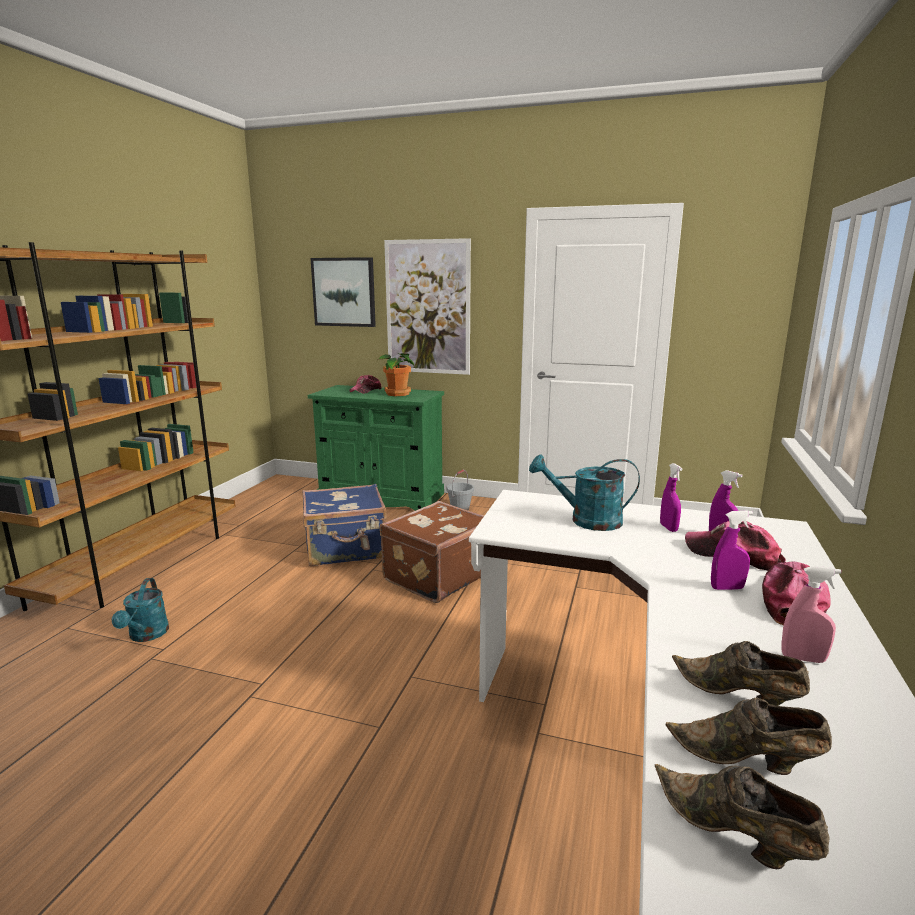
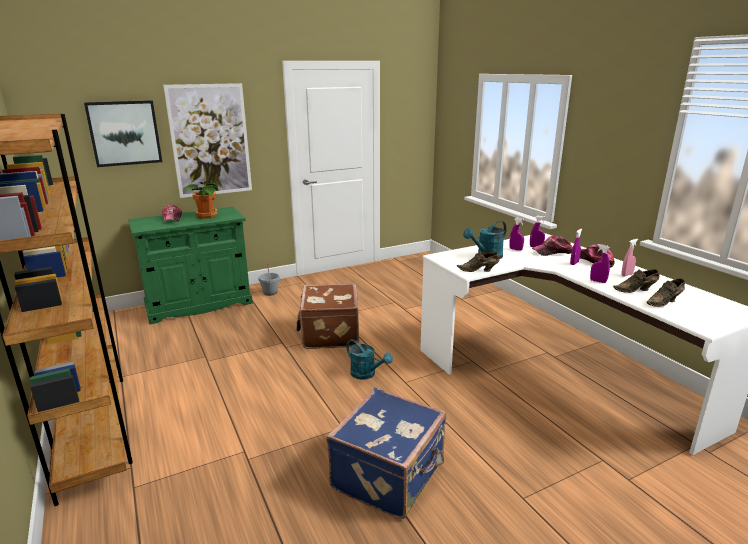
camera: 45 degrees left, 5 degrees up
(146, 635) = (214, 453): turquoise watering can -> turquoise watering can (367, 374)
(346, 550) = (245, 344): blue suitcase -> blue suitcase (390, 475)
(690, 637) = (598, 281): none -> purple spray bottle
(734, 836) = (691, 316): brown shoe -> brown shoe (479, 270)

